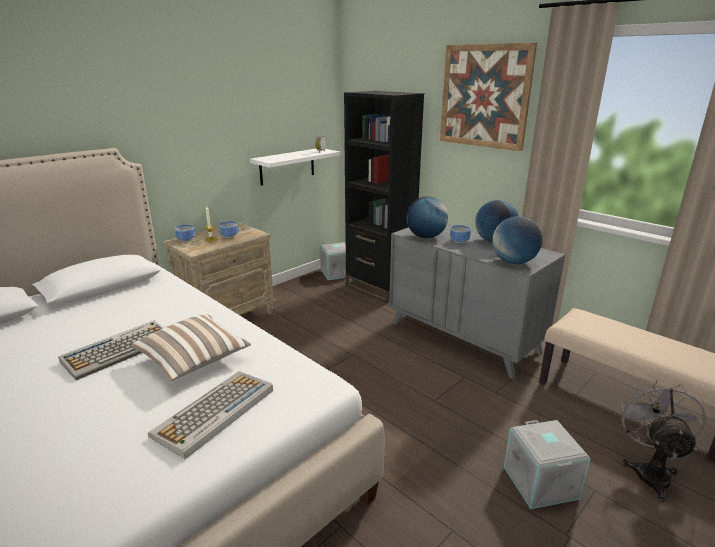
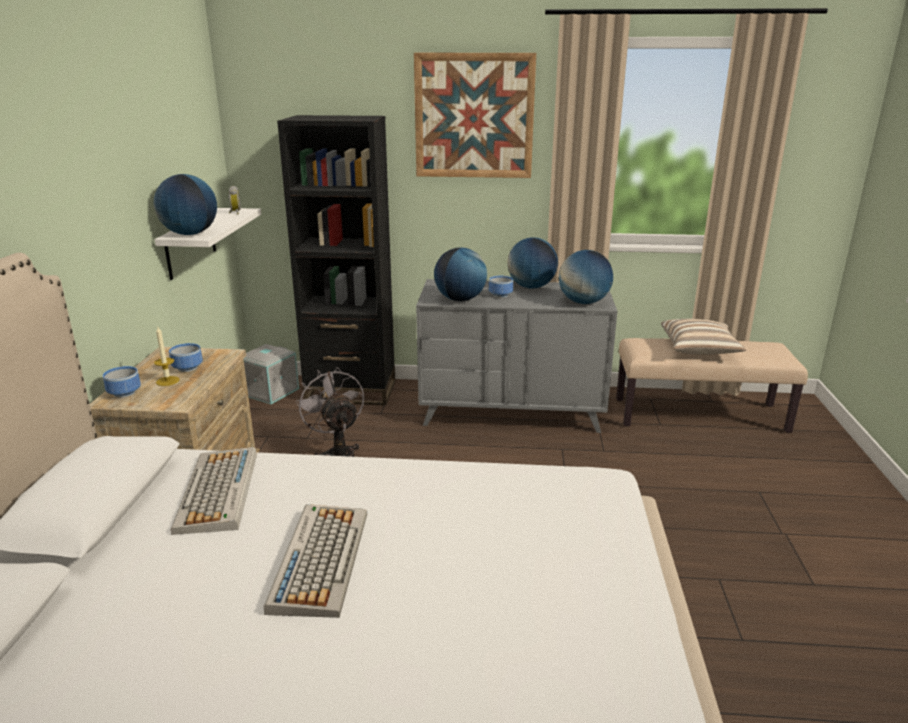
camera: 40 degrees left, 0 degrees up
(194, 360) = (435, 522): pillow -> pillow (699, 349)
(214, 413) = (565, 553): keyboard -> keyboard (218, 492)
(269, 158) = (190, 234): none -> globe
(541, 482) = (724, 506): grey storage box -> none
(650, 471) = (769, 459): grey fan -> grey fan (338, 454)

